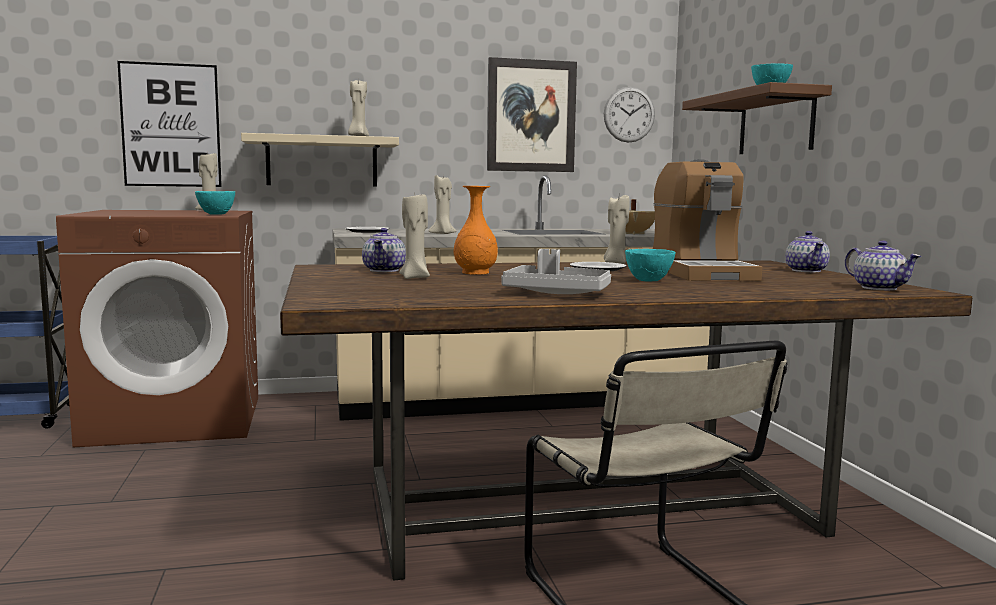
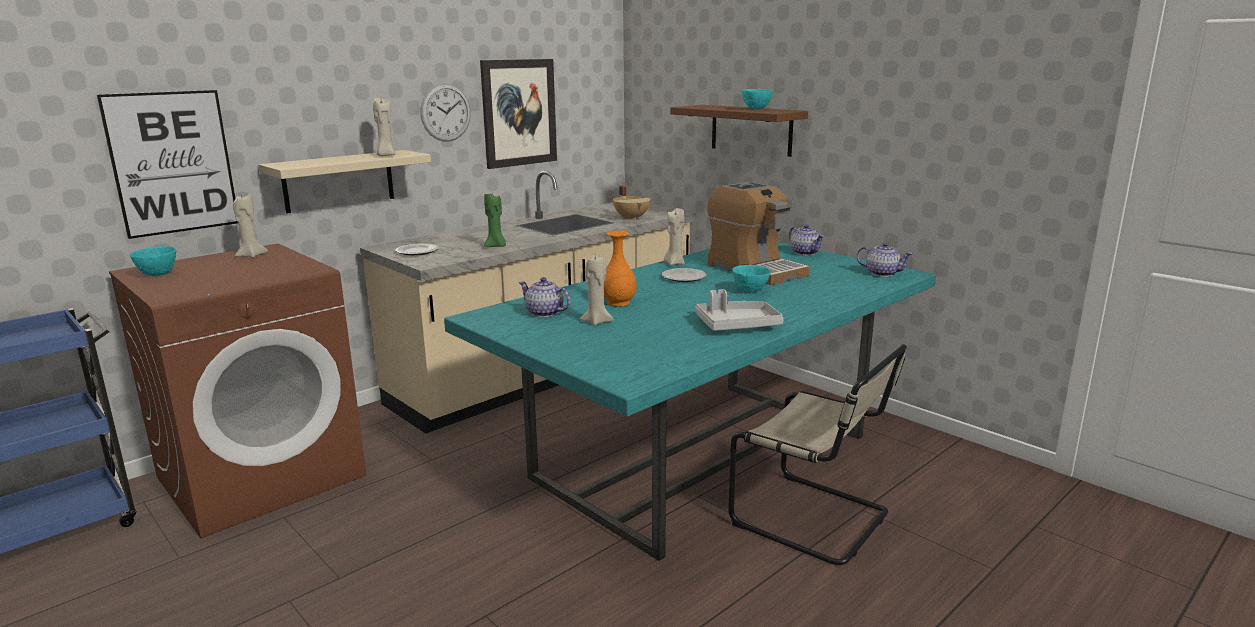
camera: 30 degrees left, 10 degrees up
(217, 214) = (302, 268): turquoise bowl -> turquoise bowl (159, 274)
(385, 270) = (544, 313): teapot -> teapot turned 150 degrees clockwise
(443, 234) = (496, 246): beige candle -> green candle
(588, 502) = (705, 455): brown dining table -> turquoise dining table
(629, 114) = (593, 103): wall clock -> wall clock (445, 112)

